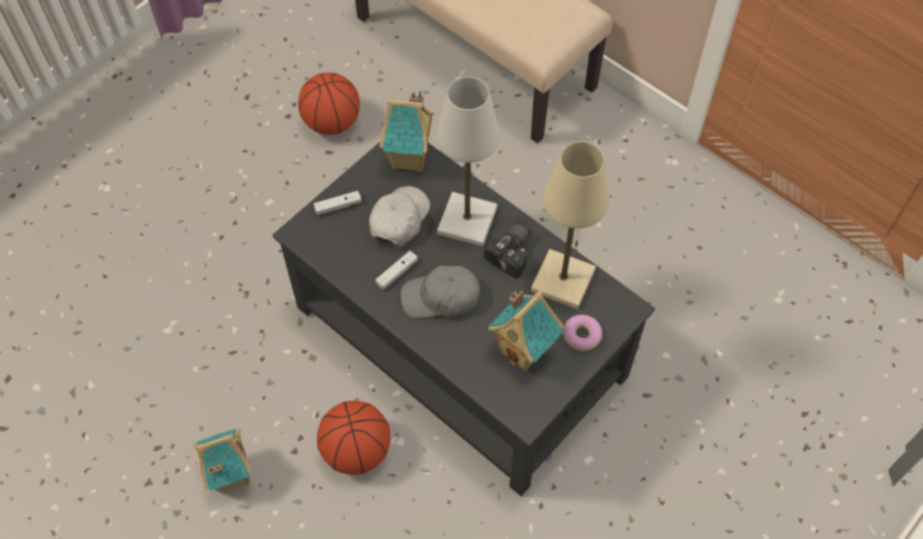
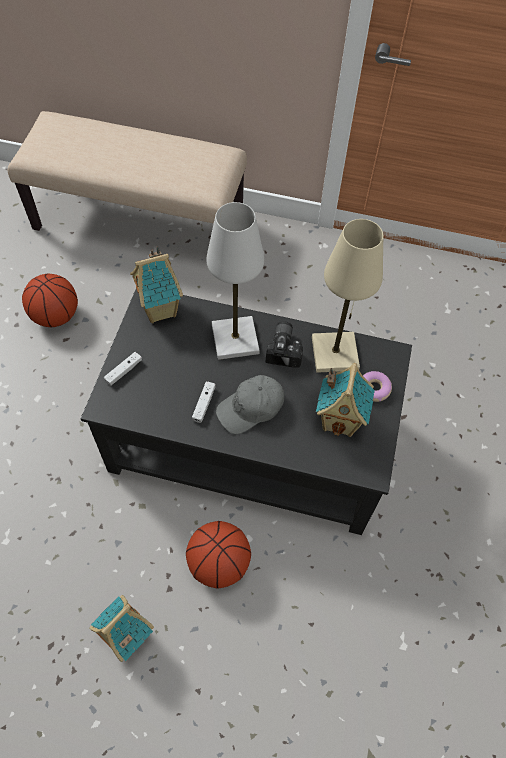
camera: 30 degrees left, 0 degrees up
(399, 220) = (180, 361): white cap -> none

